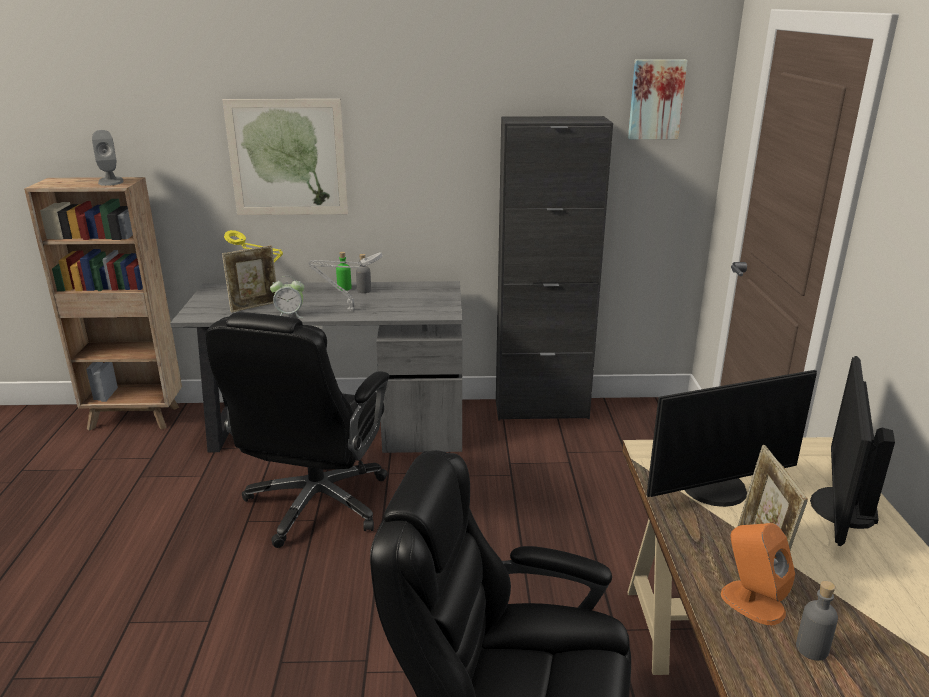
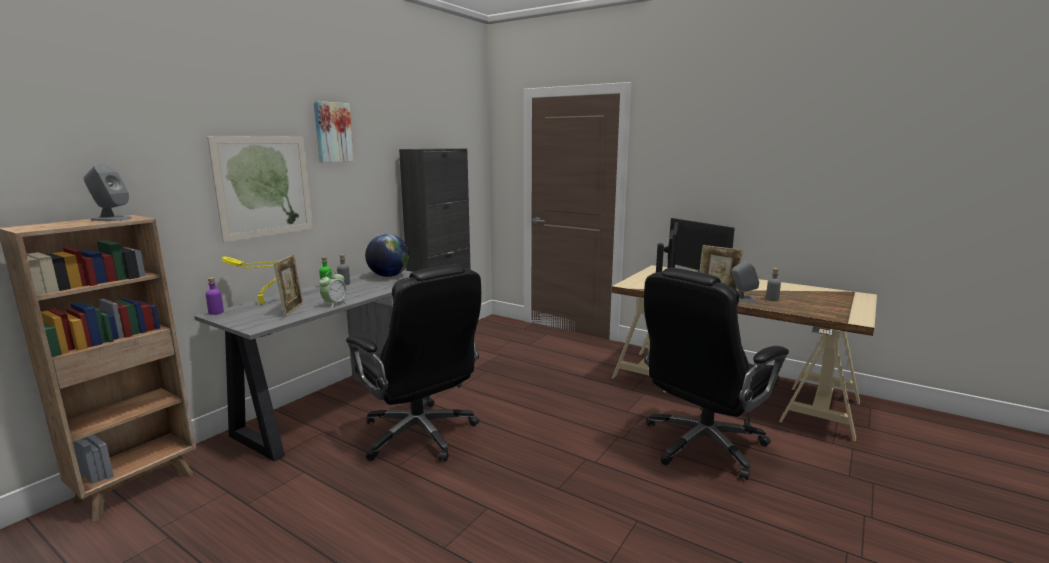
camera: 55 degrees left, 10 degrees down
(217, 286) = (216, 312): none -> purple bottle
(348, 309) = (365, 292): grey table lamp -> none
(423, 296) = (388, 276): none -> globe
(656, 99) = (464, 138): picture -> picture (332, 132)
(751, 602) = (742, 299): orange speaker -> grey speaker

